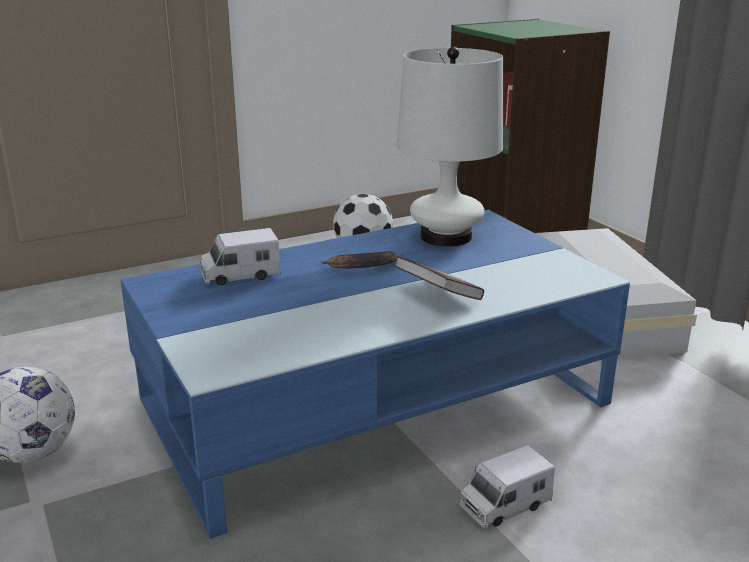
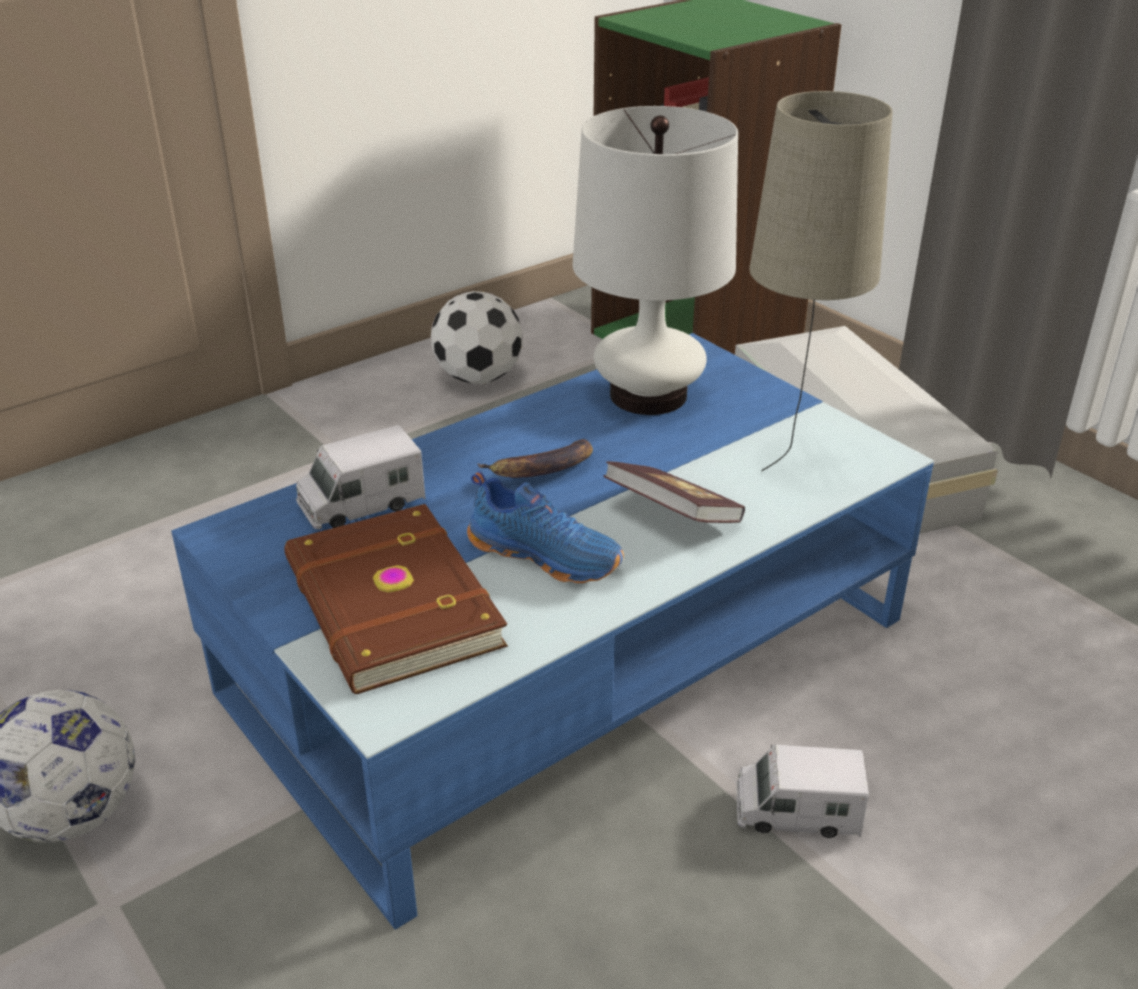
camera: 10 degrees left, 10 degrees up
(236, 324) = (388, 606): none -> brown book
(347, 308) = (546, 554): none -> blue shoe
(504, 505) = (796, 812): toy truck -> toy truck turned 45 degrees clockwise
(527, 278) = (790, 467): none -> beige table lamp

